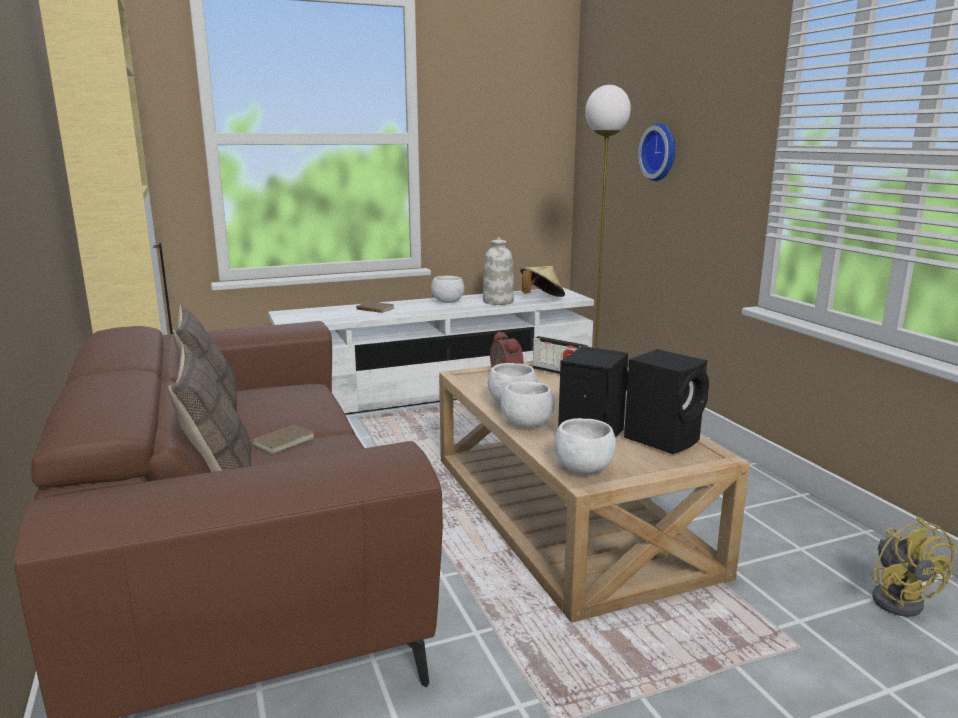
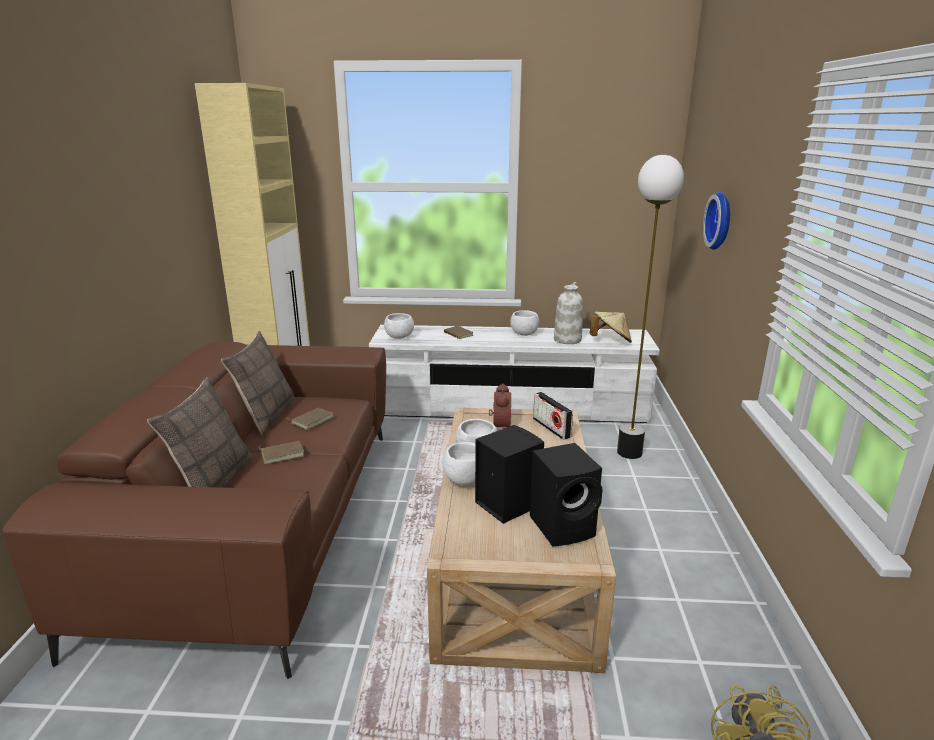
camera: 25 degrees right, 5 degrees up
(281, 406) = (311, 420): none -> brown book
(583, 469) = (460, 541): white bowl -> white bowl (399, 337)

